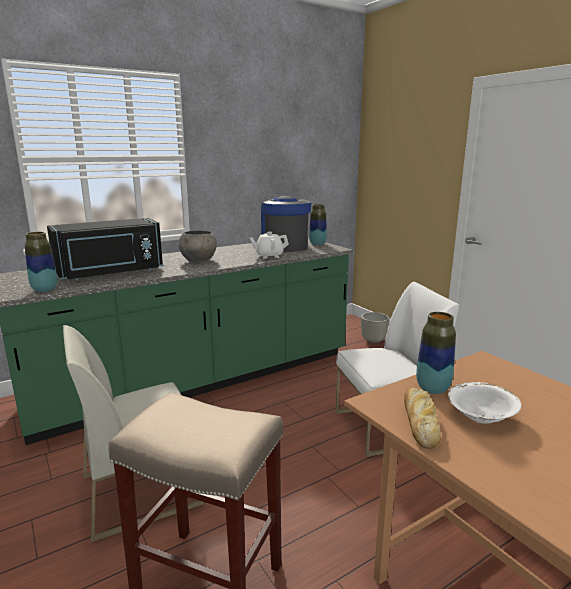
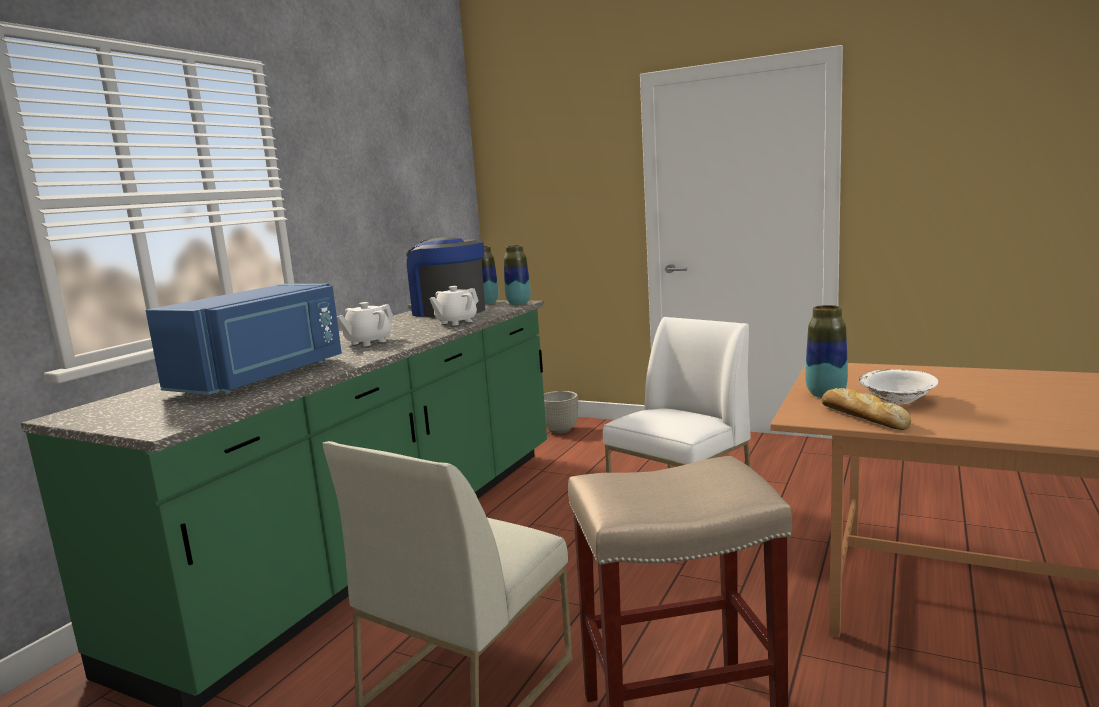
camera: 30 degrees left, 5 degrees down
(44, 290) = (205, 412): vase -> vase (518, 303)
(111, 273) = (264, 377): black microwave -> blue microwave
(199, 260) = (368, 342): grey bowl -> white teapot

